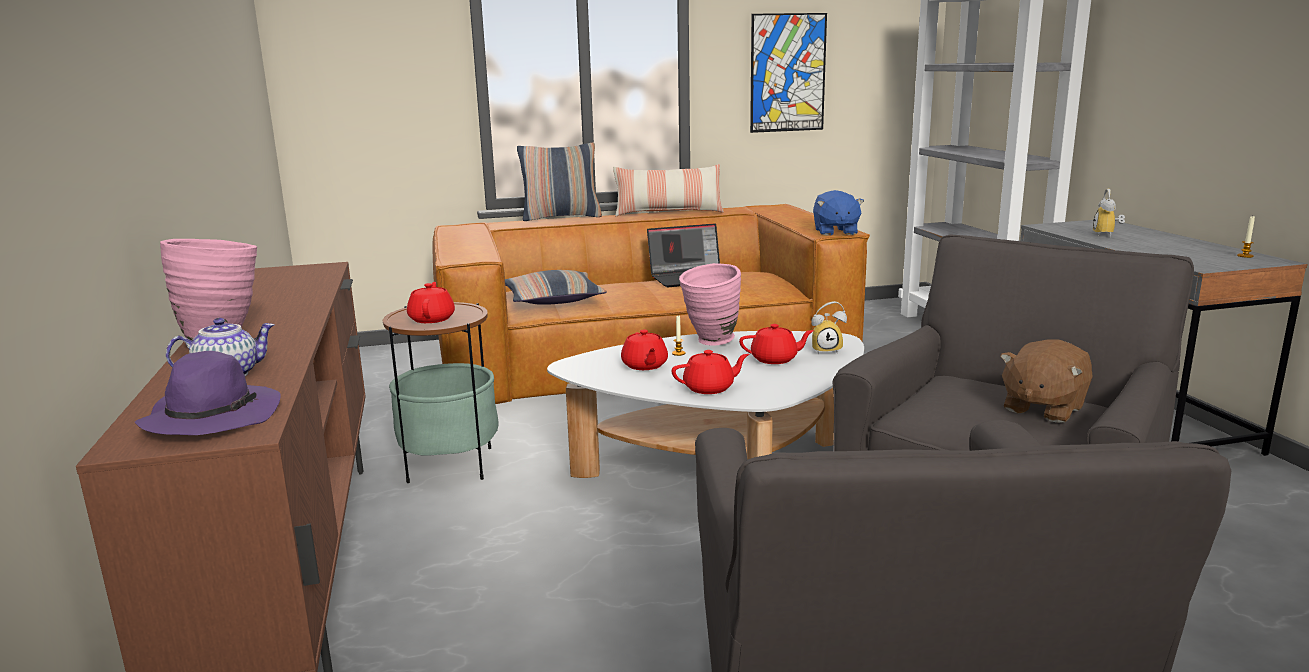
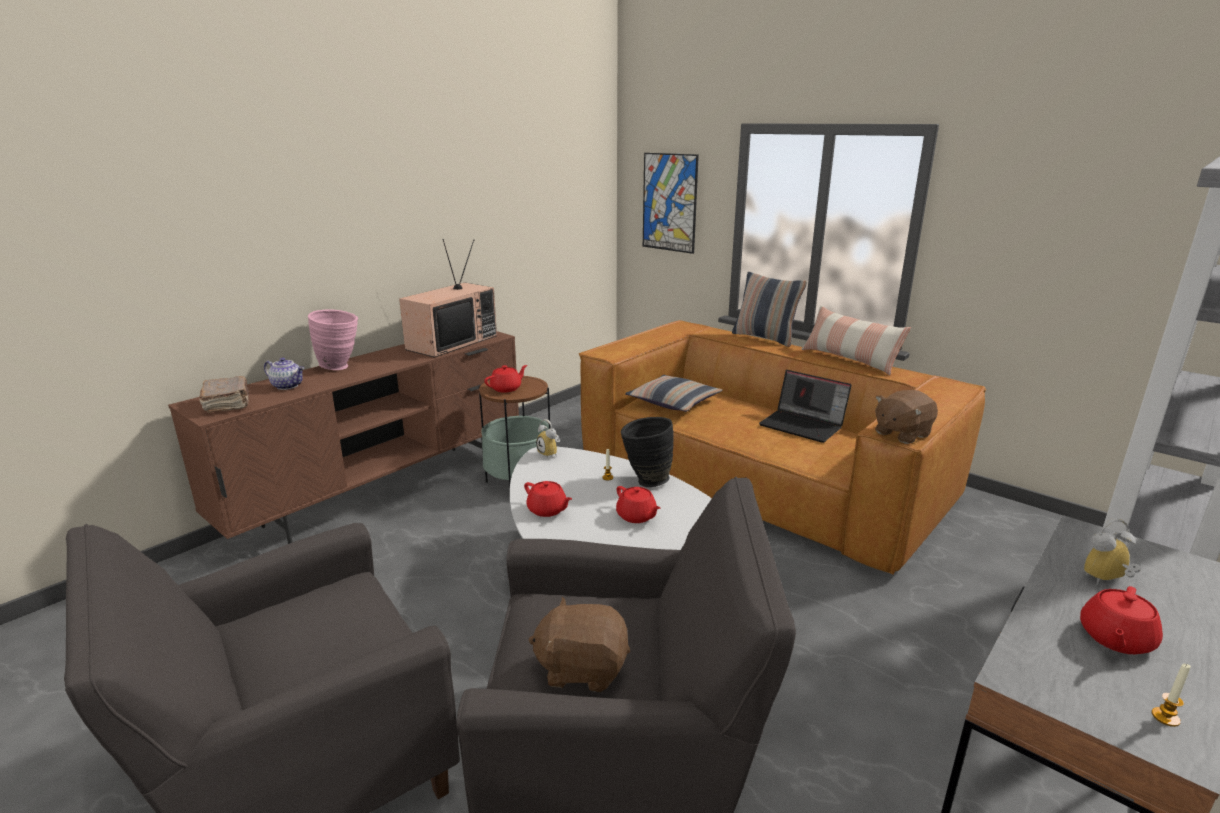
camera: 55 degrees right, 5 degrees up
(212, 417) = (228, 404): purple hat -> brown book
(287, 284) = (452, 342): none -> television
(644, 366) = (569, 475): red teapot -> red teapot (1114, 639)
(710, 342) = (645, 481): pink vase -> black vase
(787, 73) = (1041, 244): picture -> picture (669, 202)
(826, 350) = (686, 531): alarm clock -> alarm clock (550, 454)
(835, 232) = (901, 433): blue plush toy -> brown plush toy

